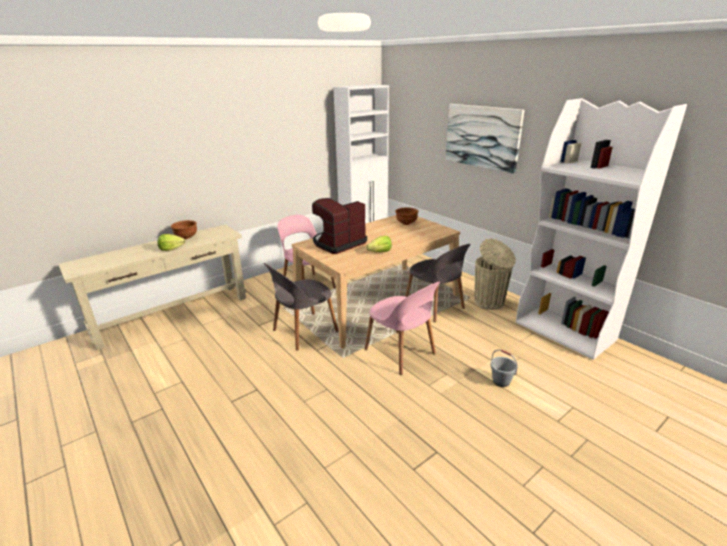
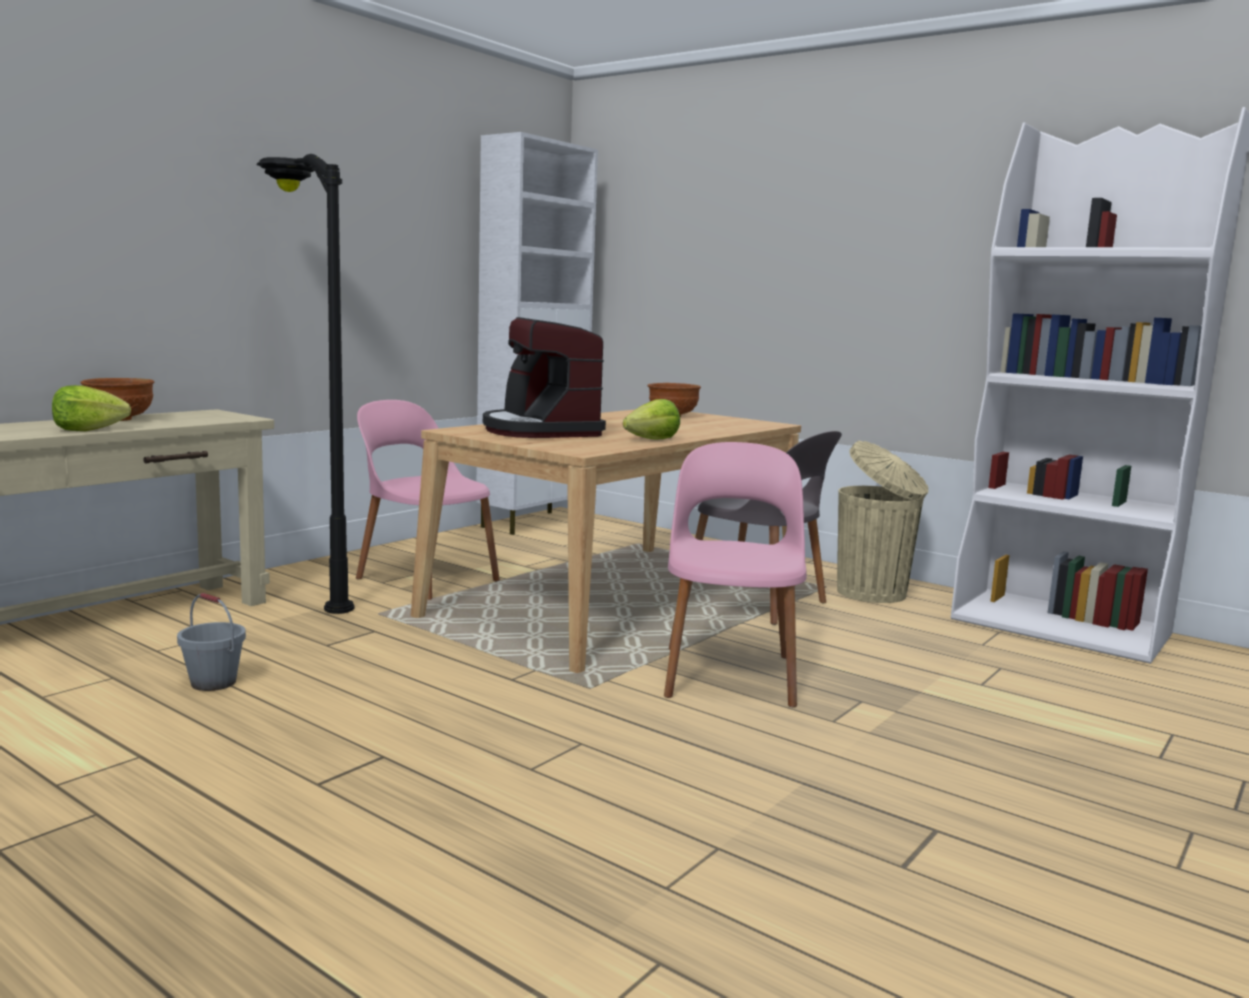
camera: 15 degrees left, 15 degrees down
(264, 289) = (308, 586): none -> black floor lamp
(303, 331) = (458, 650): grey chair -> none
(338, 243) = (540, 431): coffee machine -> coffee machine turned 60 degrees counterclockwise
(401, 353) = (729, 674): pink chair -> pink chair turned 120 degrees counterclockwise
(482, 137) = (820, 239): picture -> none
(501, 381) = (990, 705): grey bucket -> grey bucket (213, 683)

